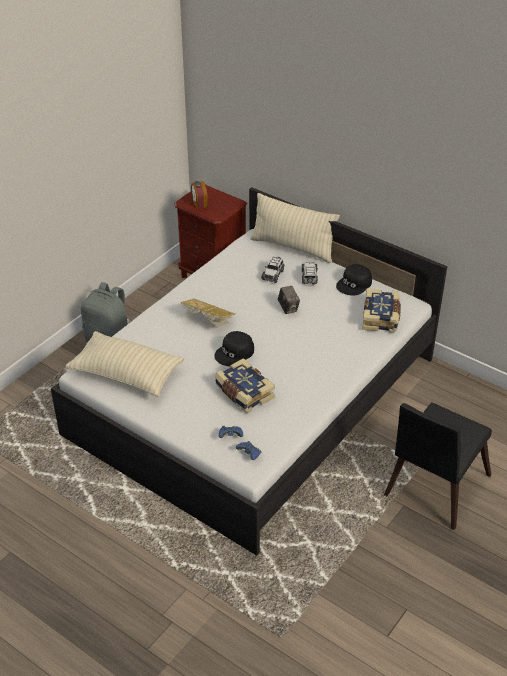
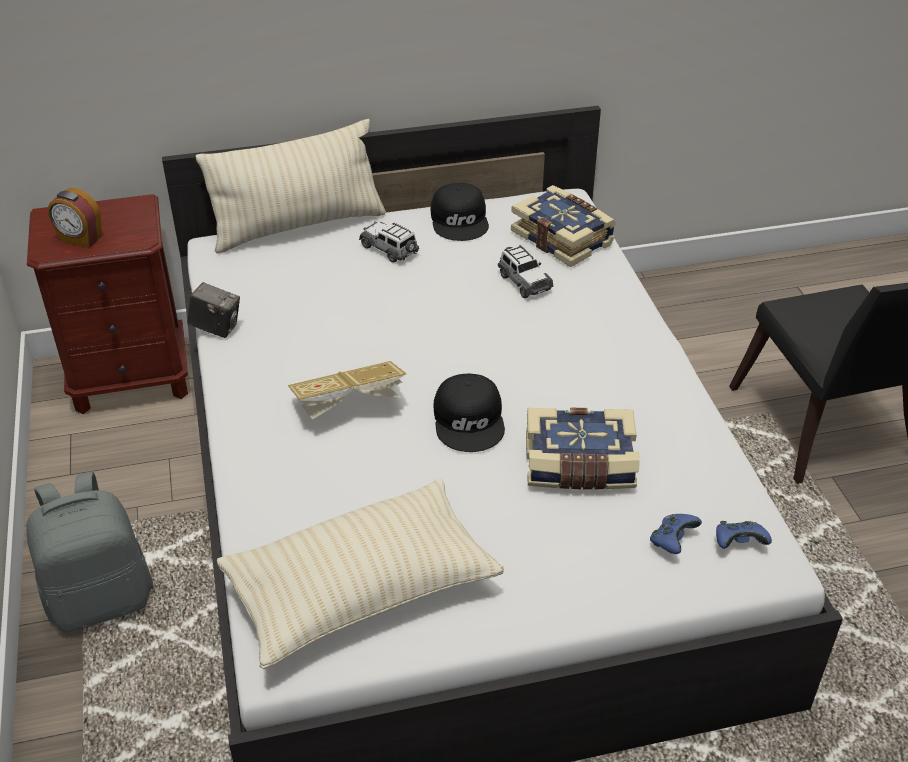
camera: 50 degrees left, 0 degrees up
(273, 274) = (336, 277): toy car -> toy car (524, 282)
(288, 308) = (433, 306): camera -> camera (216, 328)

